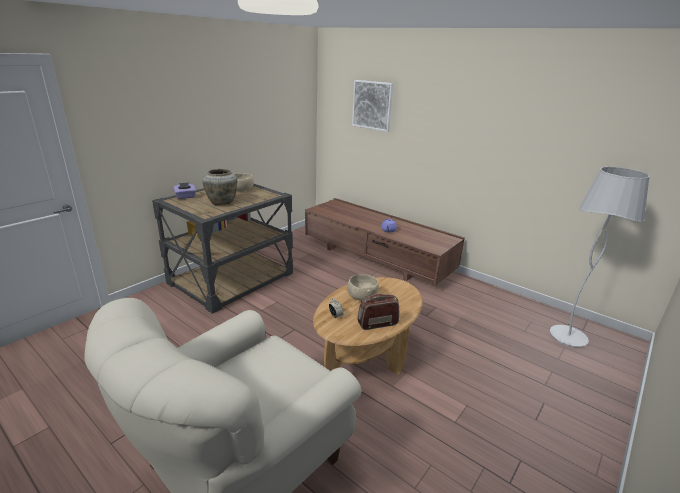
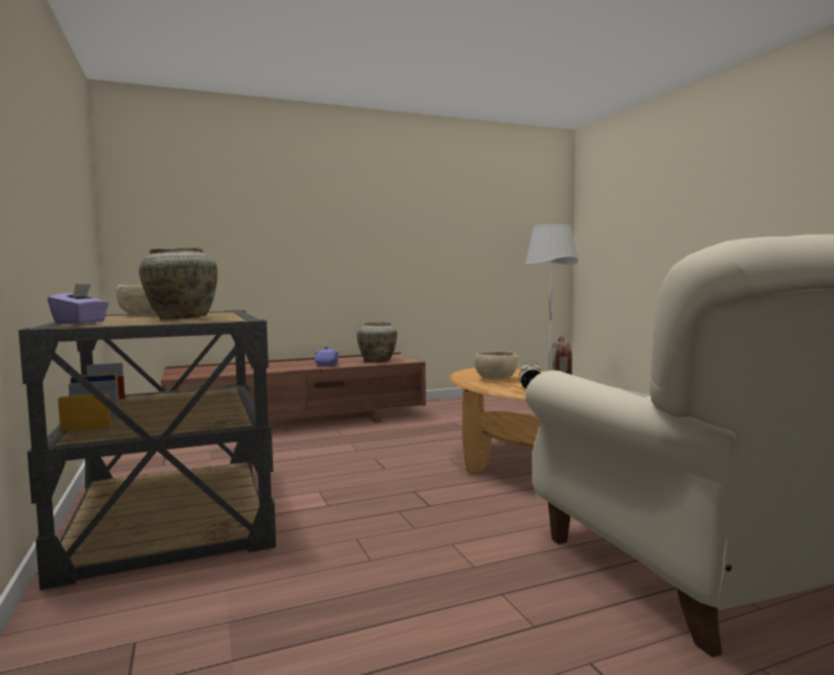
camera: 60 degrees left, 20 degrees down
(372, 105) = (227, 200): picture -> none
(421, 240) = (378, 361): none -> beige vase

